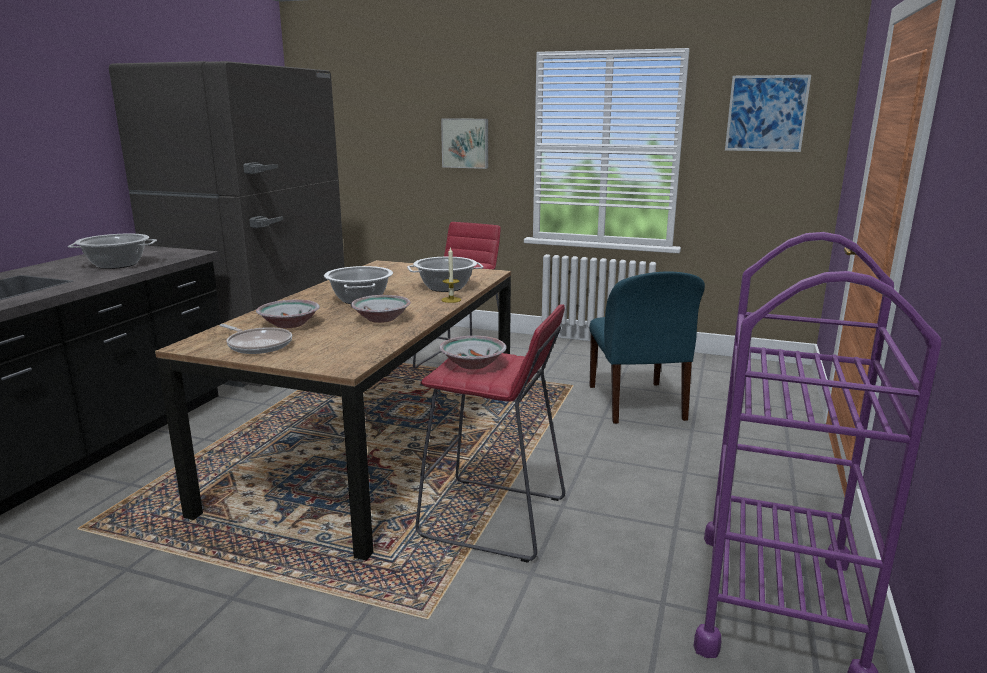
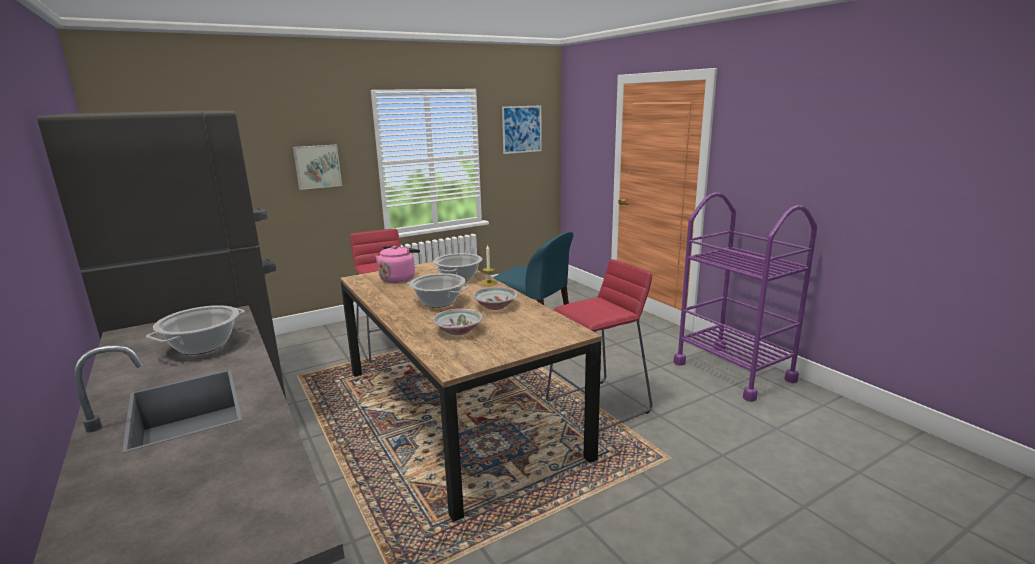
camera: 50 degrees left, 0 degrees up
(258, 345) = (490, 347): frying pan -> none
(406, 273) = (399, 278): none -> pink kettle
(472, 364) = (590, 310): bowl -> none

